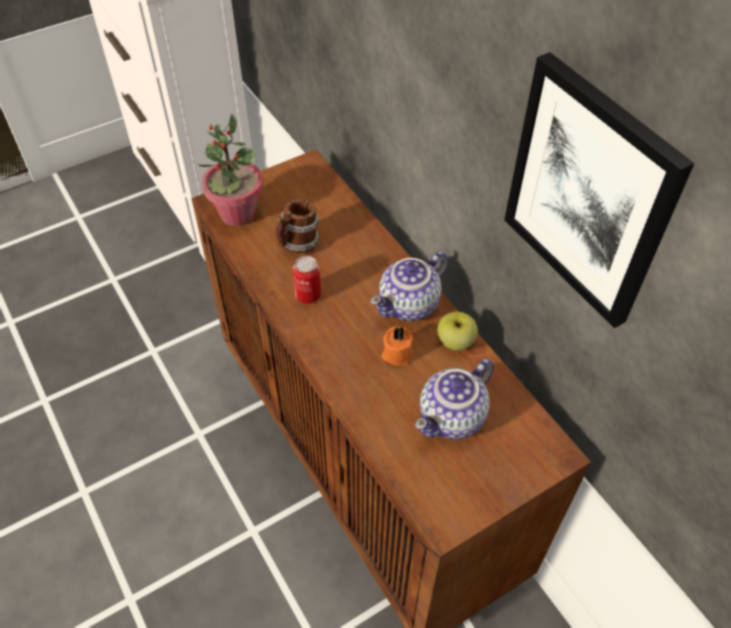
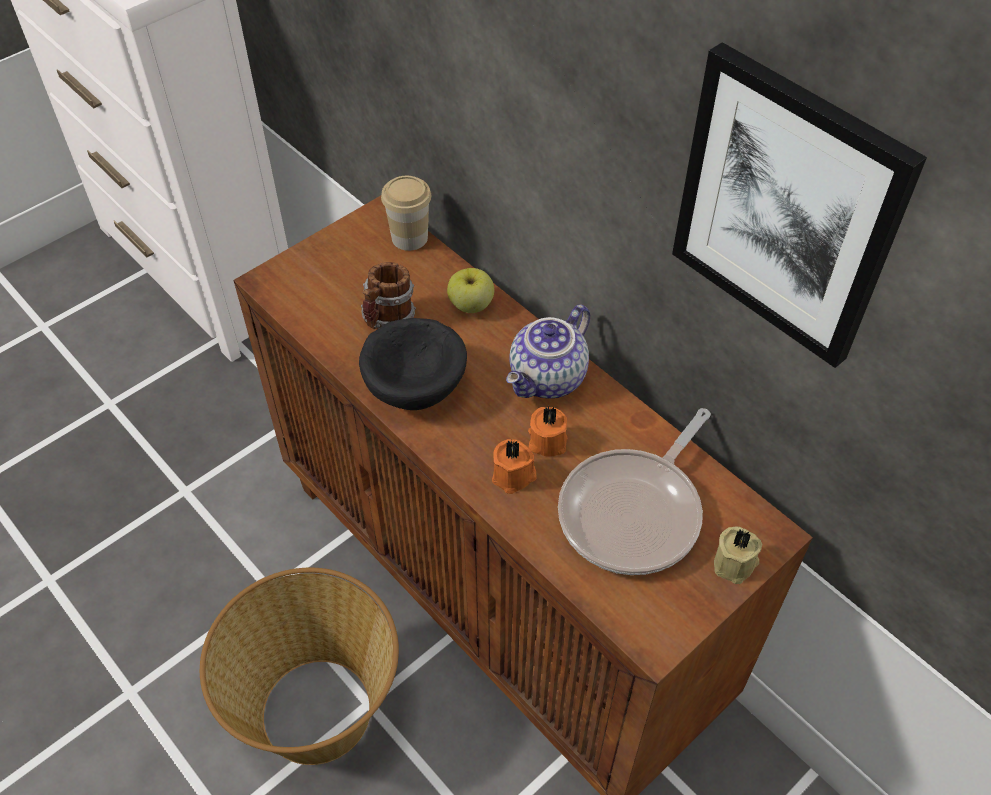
camera: 10 degrees left, 0 degrees up
(215, 528) = (318, 708): none -> basket
(237, 214) = (299, 292): potted plant -> none
(308, 295) = (417, 384): can -> black bowl
(328, 184) = (409, 238): none -> cup
(365, 376) = (514, 476): none -> orange candle
(452, 419) = (634, 512): teapot -> frying pan
(455, 342) = (616, 416): apple -> apple (471, 305)
(523, 473) = (735, 564): none -> beige candle

